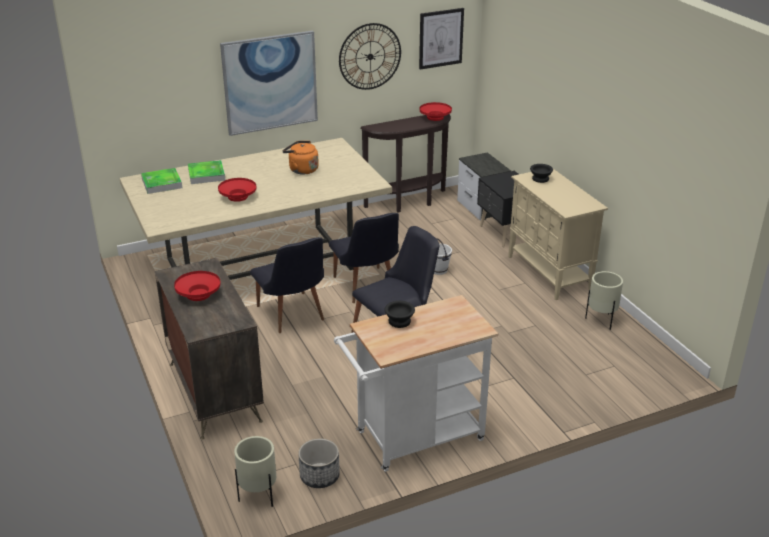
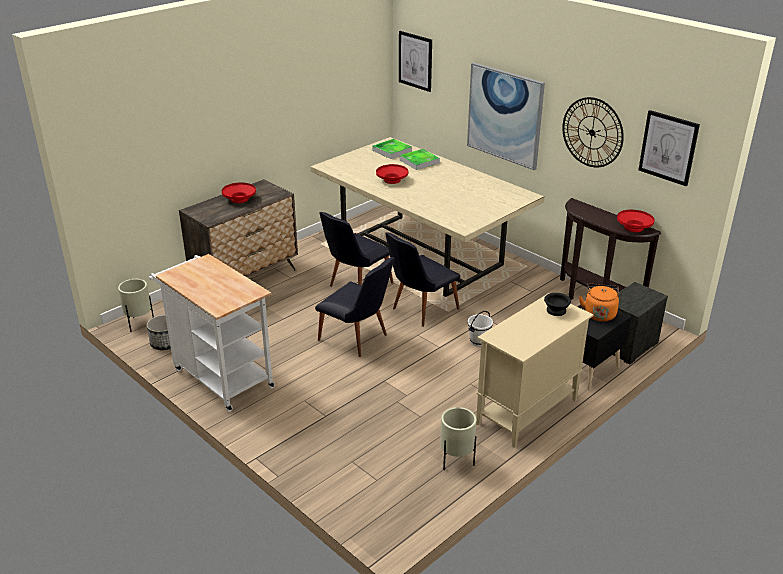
camera: 70 degrees right, 0 degrees up
(131, 73) = (415, 61): none -> picture
(301, 170) = (461, 193): orange kettle -> orange kettle (599, 313)
(399, 321) = (218, 271): black bowl -> none

